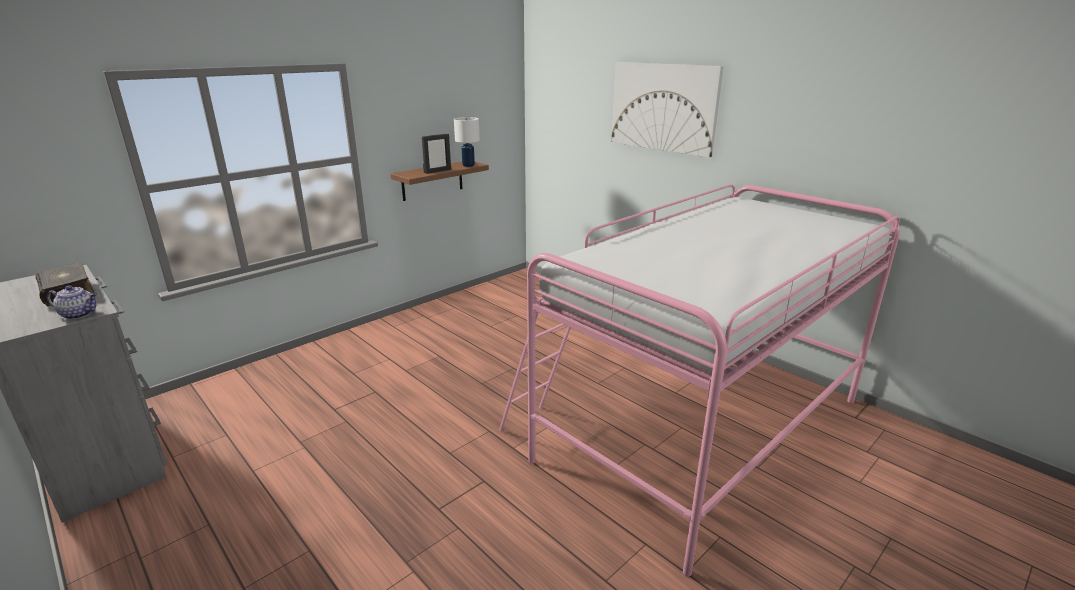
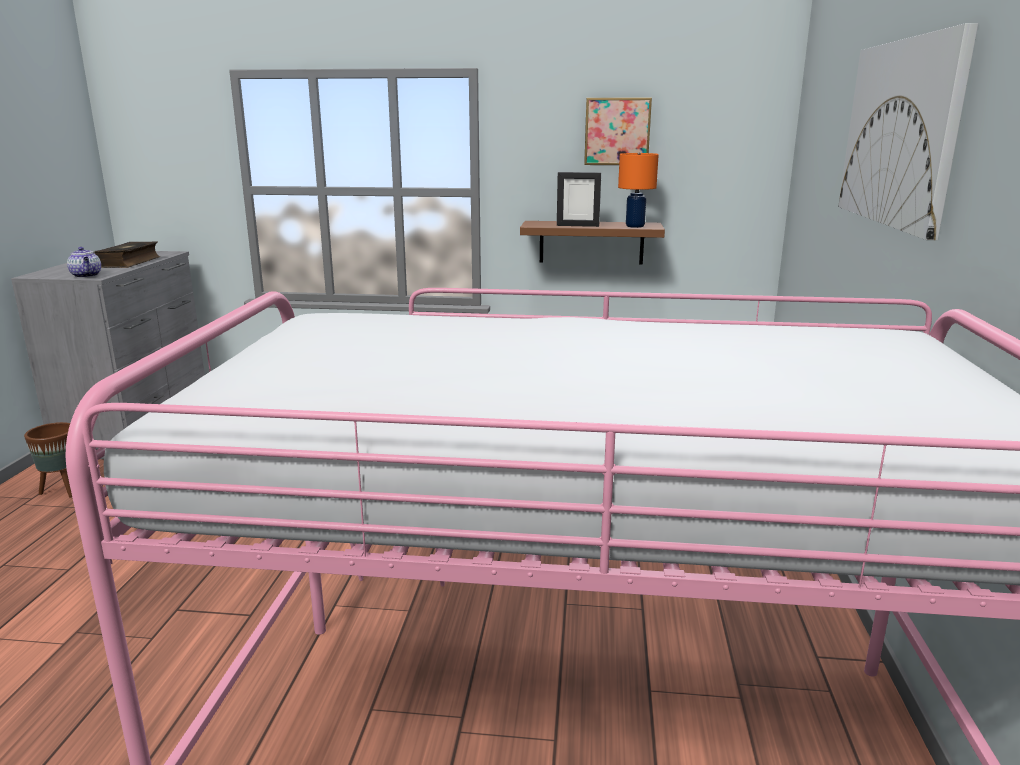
camera: 50 degrees right, 5 degrees down
(157, 528) = (63, 491): none -> brown planter
(439, 104) = (617, 131): none -> picture
(468, 165) = (634, 226): white table lamp -> orange table lamp

